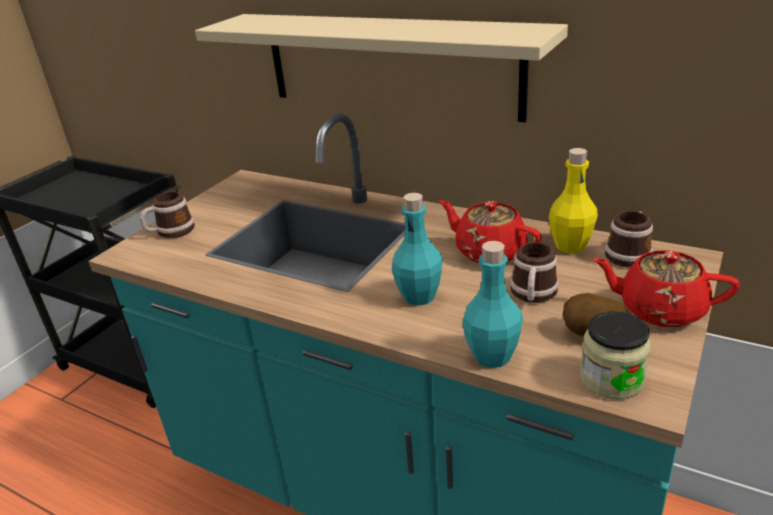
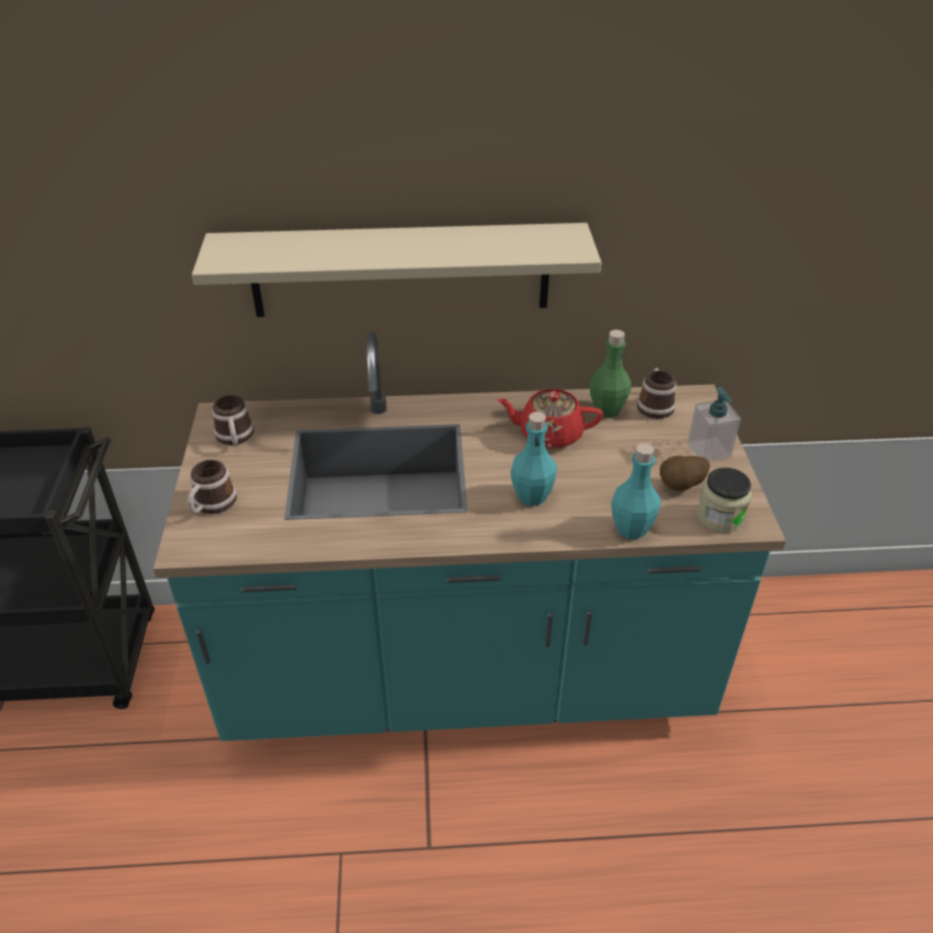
camera: 35 degrees left, 10 degrees up
(533, 295) = (616, 466): mug -> mug (235, 438)
(570, 246) = (607, 410): yellow bottle -> green bottle
(659, 309) = (709, 450): red teapot -> soap dispenser

